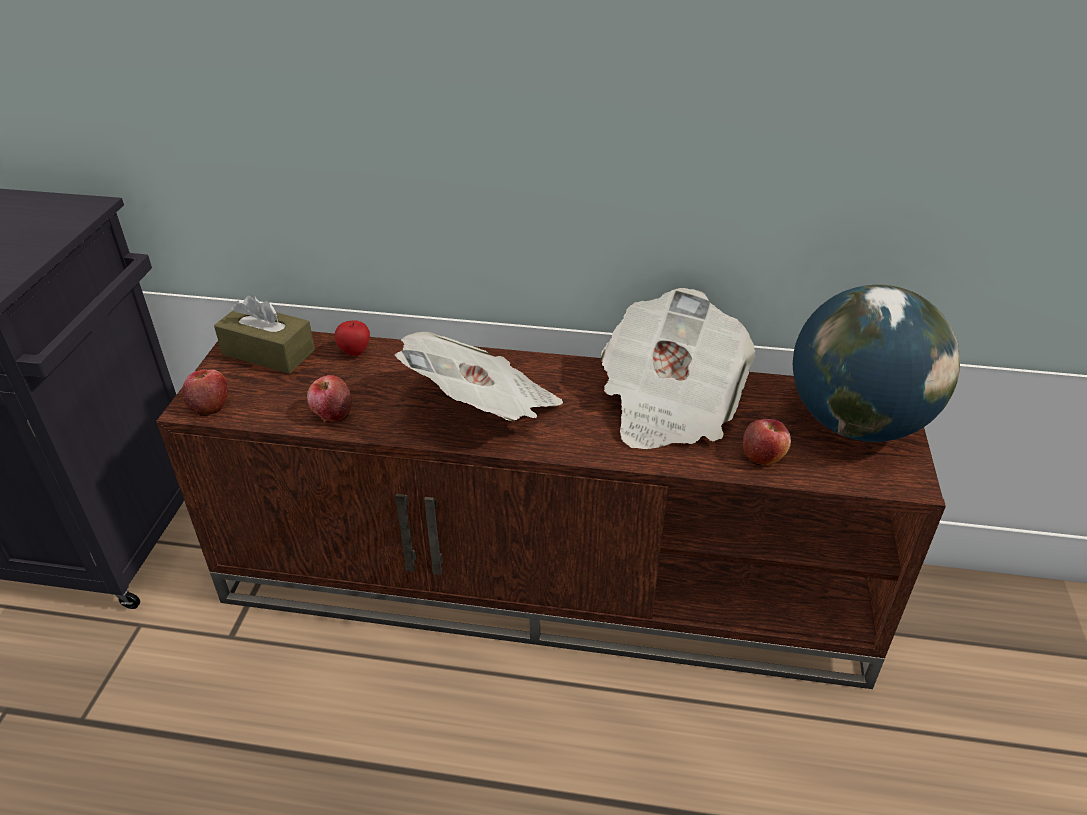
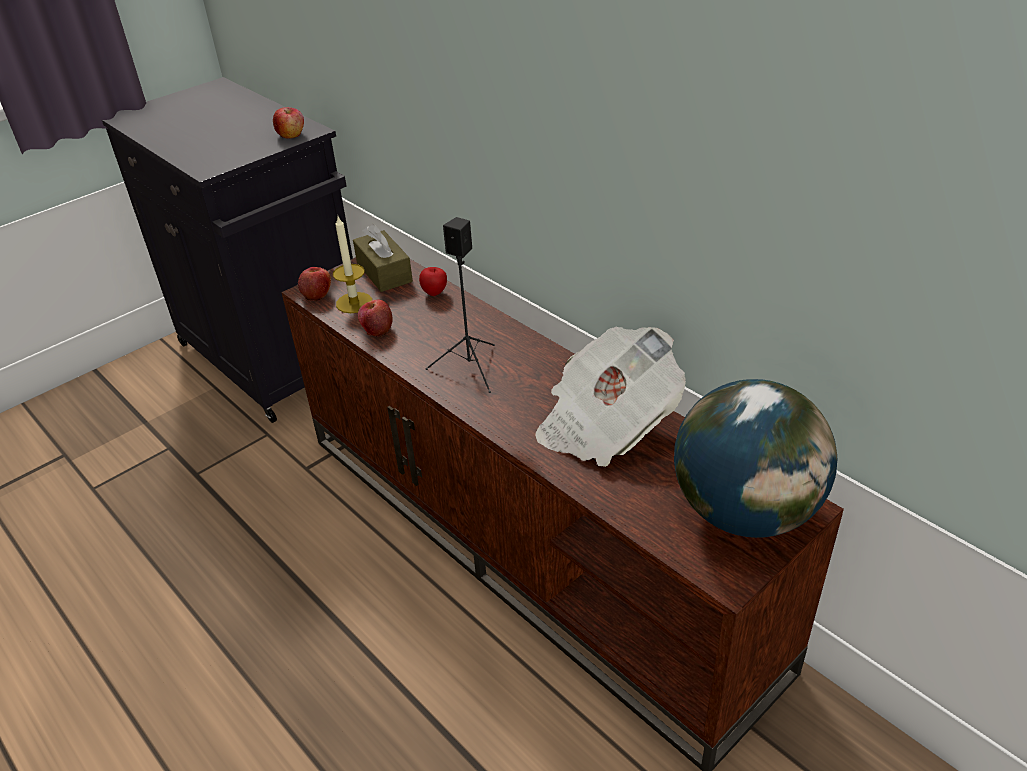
camera: 40 degrees right, 0 degrees up
(269, 397) = (354, 302): none -> candle
(483, 409) = (470, 368): newspaper -> black speaker
(763, 456) = (630, 497): apple -> apple (291, 135)

